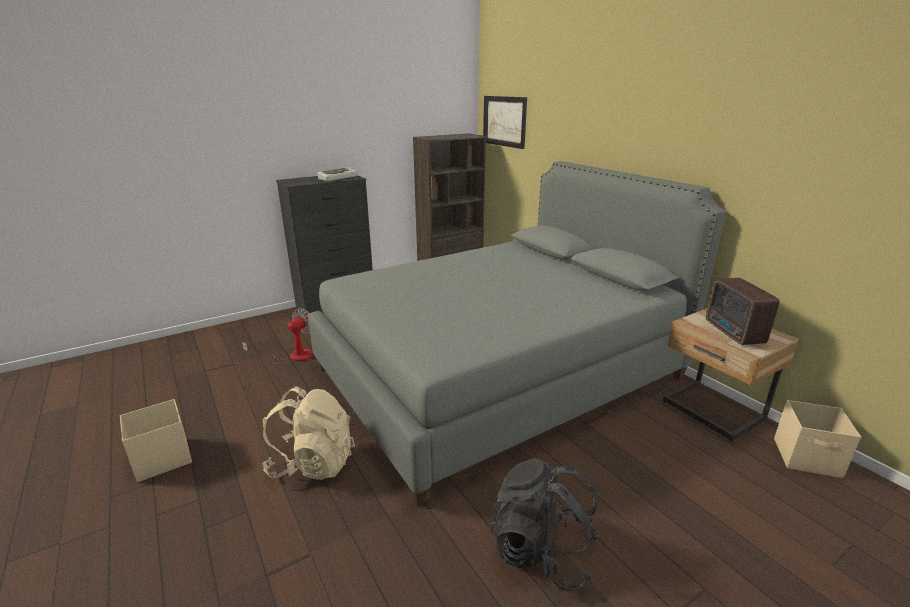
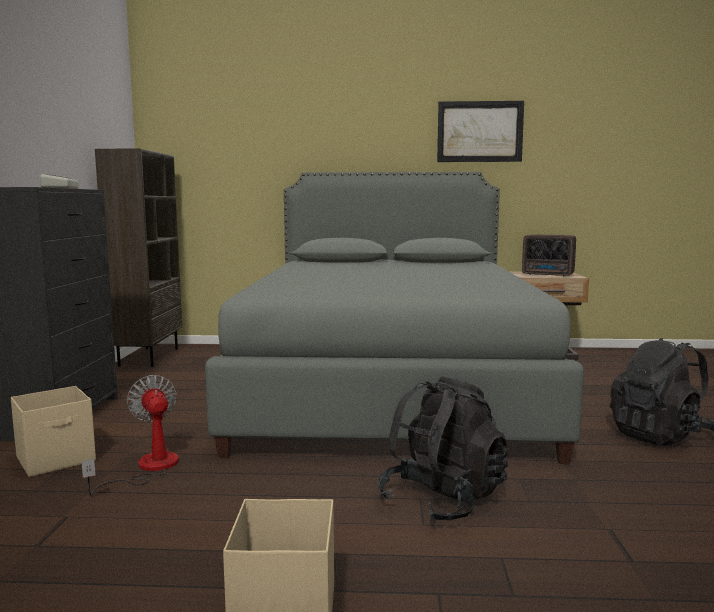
camera: 55 degrees left, 15 degrees down
(313, 463) = (442, 500): beige backpack -> black backpack
(504, 121) = (194, 139): picture -> picture (479, 132)
(807, 458) = (610, 353): beige storage box -> beige storage box (57, 459)

